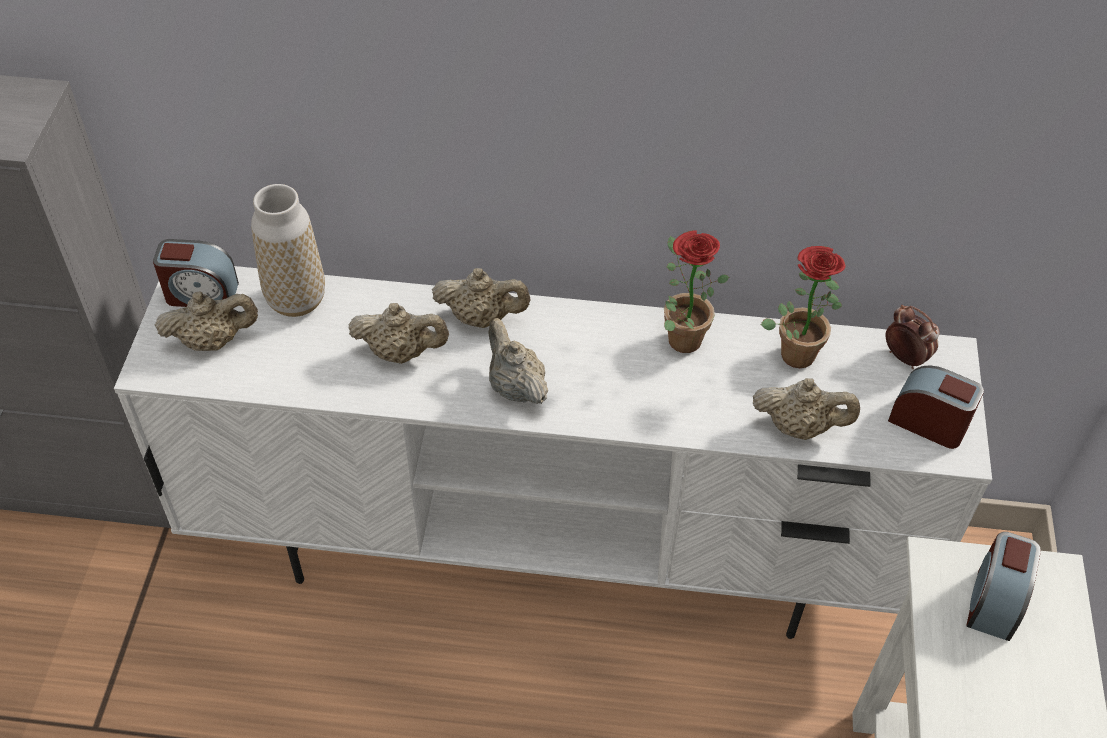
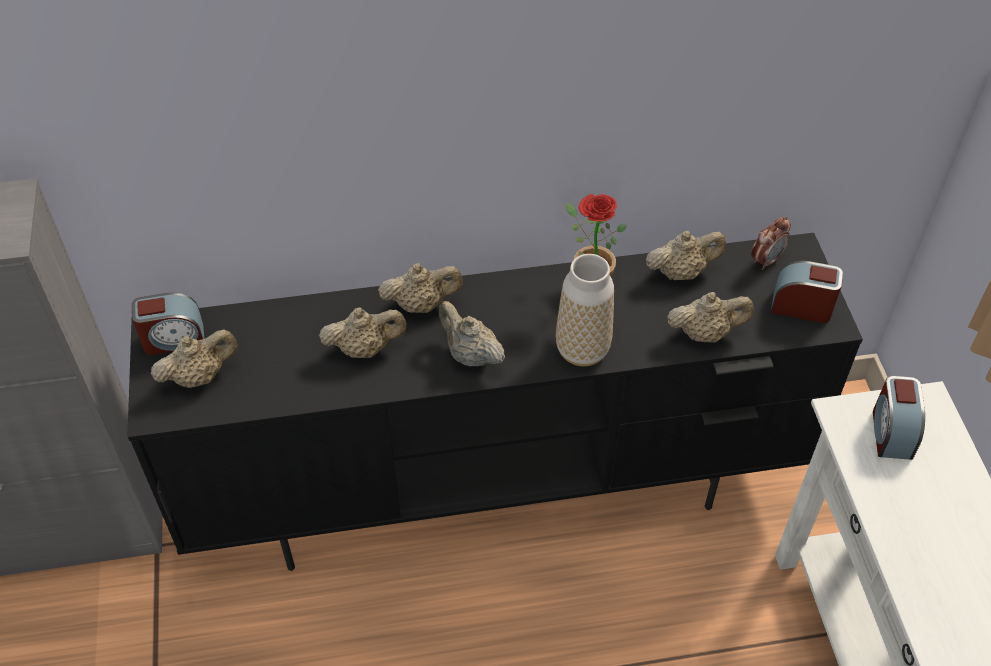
camera: 15 degrees left, 0 degrees up
(296, 300) = (259, 325): vase -> vase (582, 350)
(553, 554) = (497, 490): white tv stand -> black tv stand
(796, 349) = (681, 272): potted plant -> beige teapot
(904, 357) = (766, 260): alarm clock -> alarm clock turned 105 degrees clockwise

